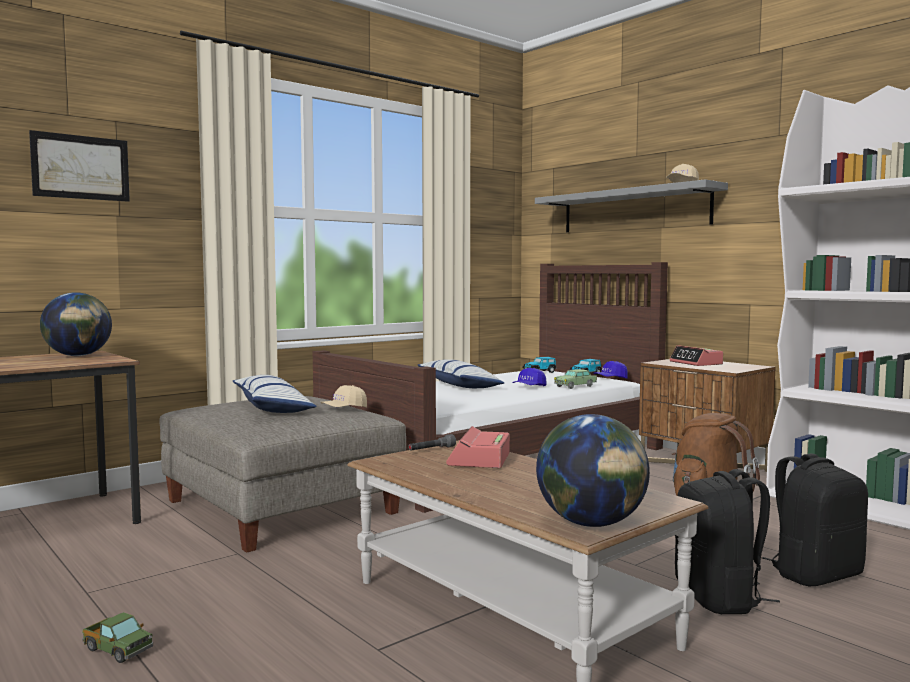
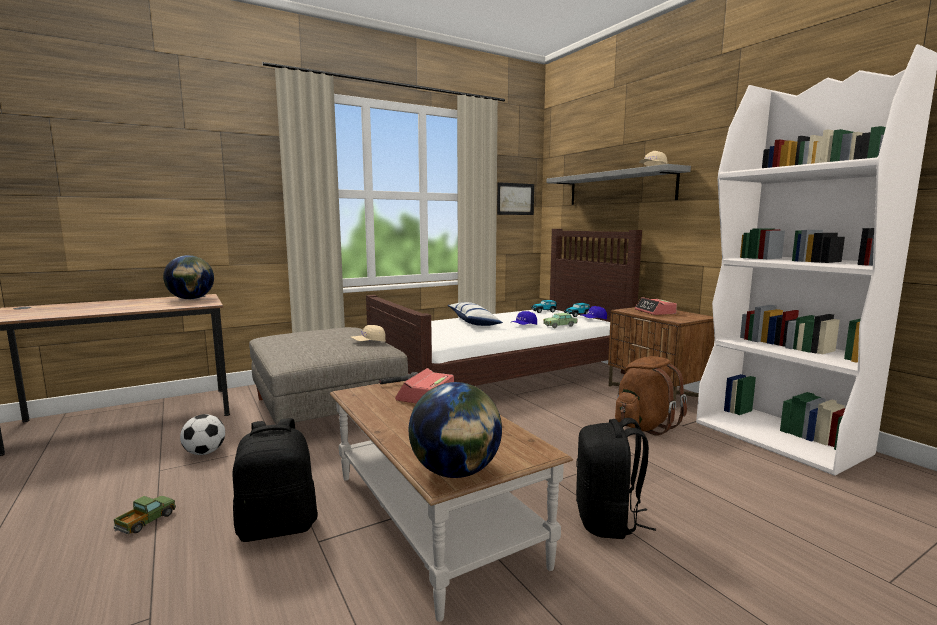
camera: 10 degrees right, 5 degrees up
(81, 167) = (195, 166): picture -> picture (515, 199)
(117, 650) = (146, 522): toy truck -> toy truck turned 105 degrees counterclockwise
(139, 568) = (205, 452): none -> football
(272, 408) = (319, 339): pillow -> none
(815, 574) = (702, 504): black backpack -> black backpack (278, 526)

